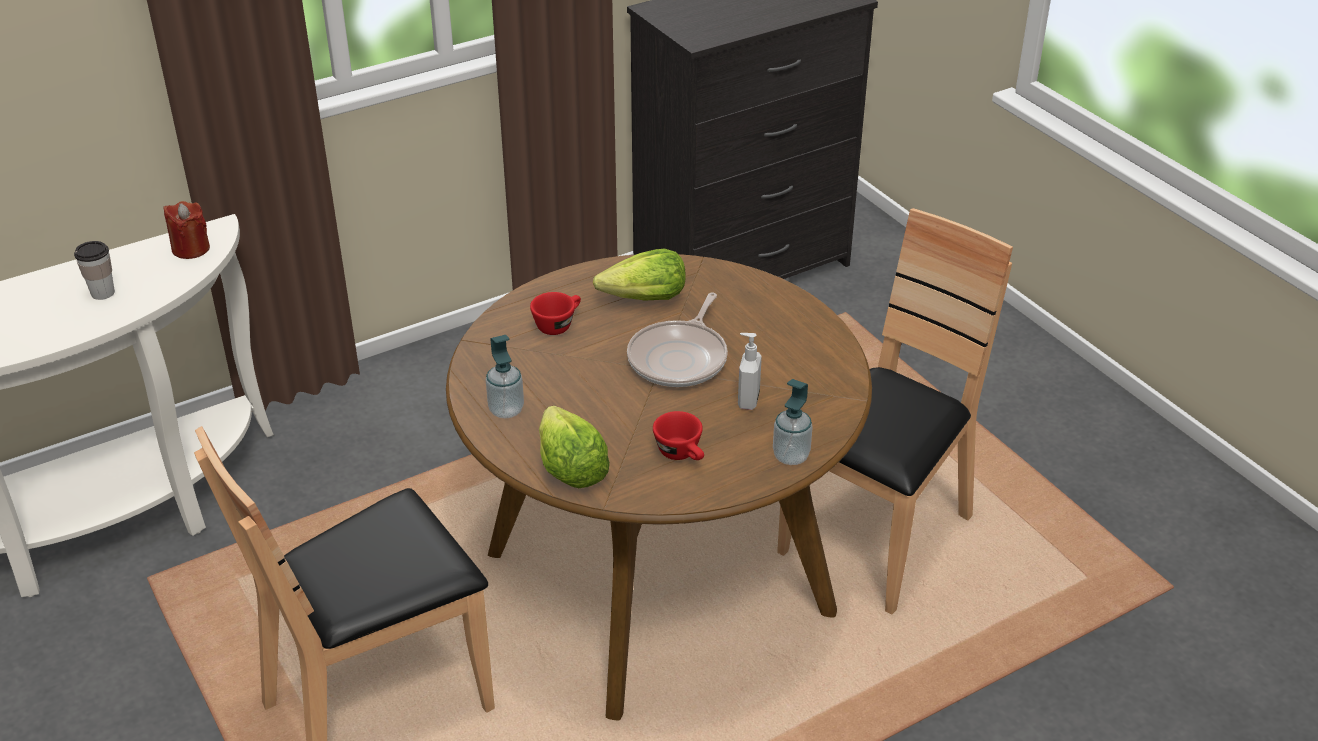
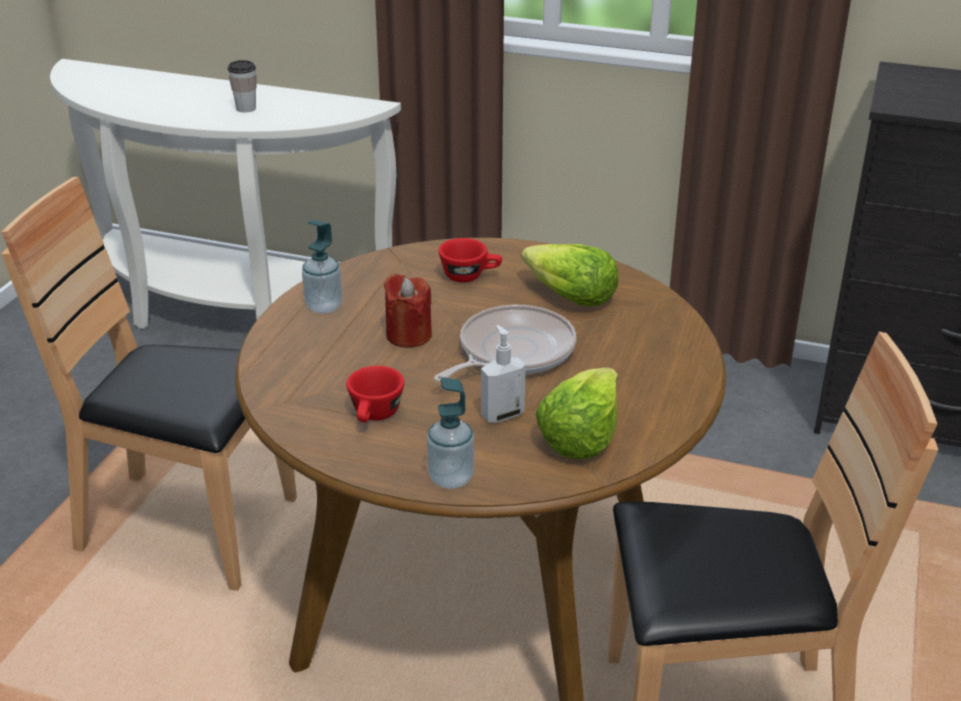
camera: 50 degrees right, 5 degrees down
(191, 249) = (336, 109): red candle -> red candle (409, 335)
(570, 467) = (285, 369): lettuce -> lettuce (580, 435)
(680, 358) = (511, 352): frying pan -> frying pan turned 150 degrees clockwise

